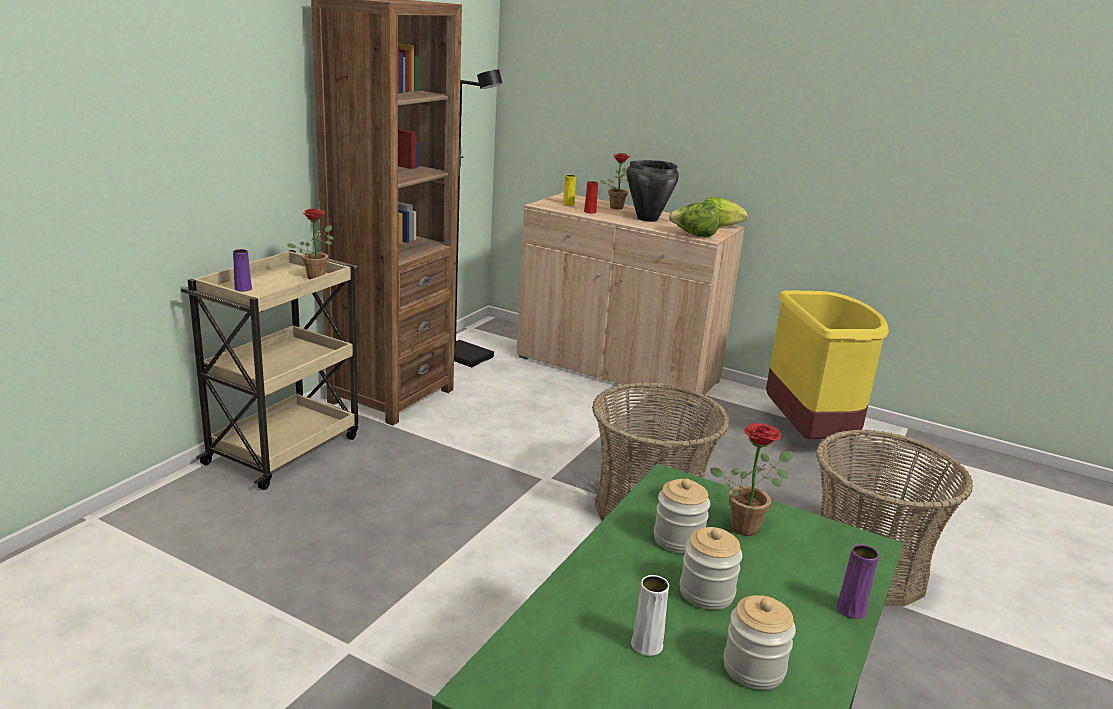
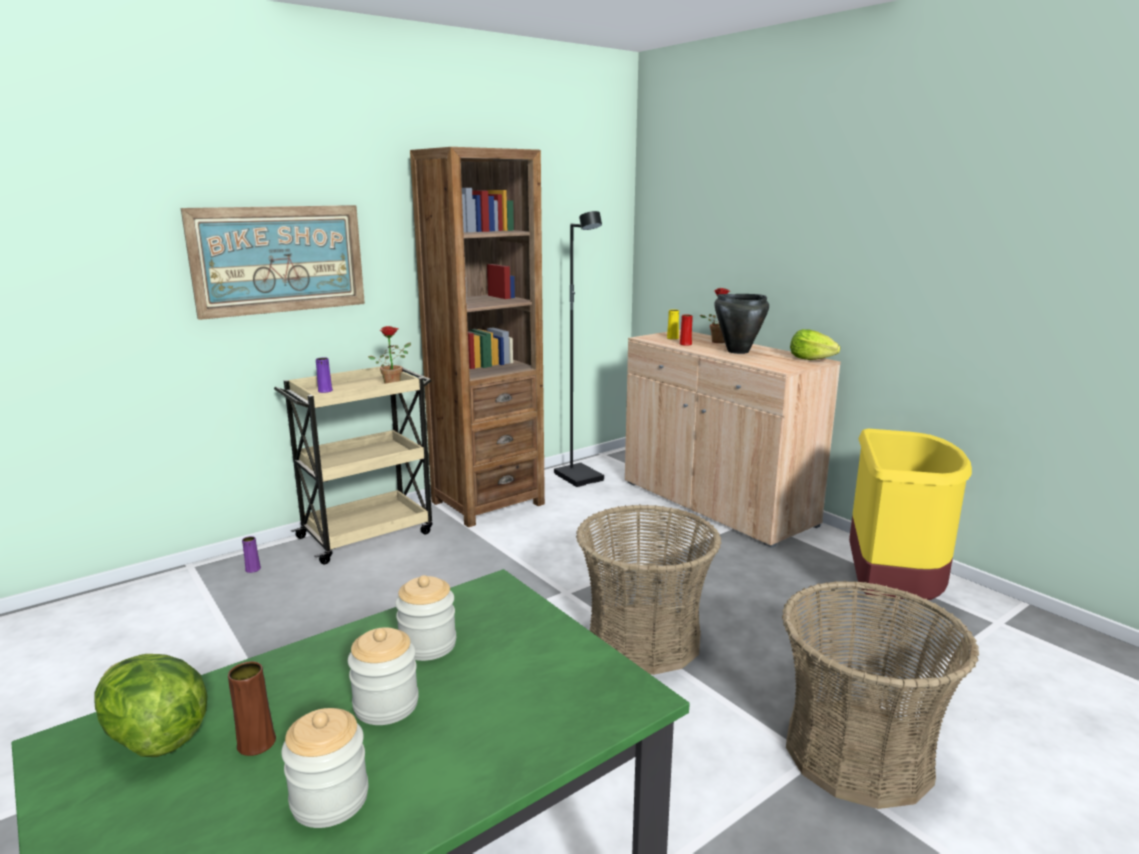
camera: 25 degrees right, 5 degrees down
(178, 131) = (279, 259): none -> picture
(646, 645) = (256, 743): white vase -> brown vase
(694, 236) = (769, 366): lettuce -> lettuce (154, 736)
(747, 525) = (520, 645): potted plant -> none
(851, 609) = (525, 763): purple vase -> purple vase (253, 569)

